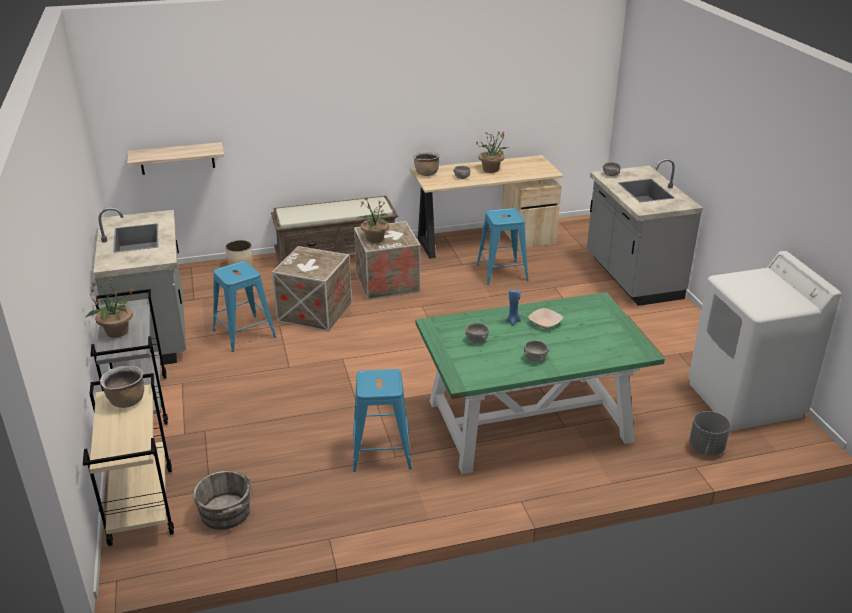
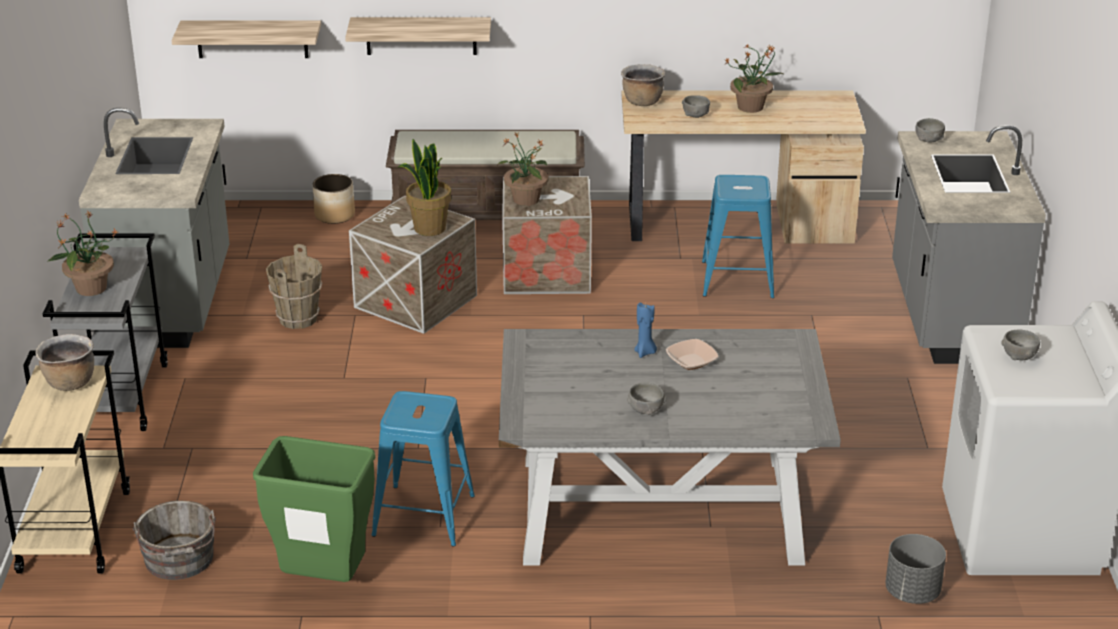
camera: 15 degrees right, 0 degrees up
(244, 333) = (298, 319): blue stool -> brown bucket
(286, 146) = (421, 35): none -> shelf
(323, 264) = (429, 228): none -> potted plant
(333, 510) = (323, 581): none -> green trash can
(476, 340) = (576, 371): grey bowl -> grey bowl (1019, 356)
(529, 420) = (661, 509): green dining table -> grey dining table

